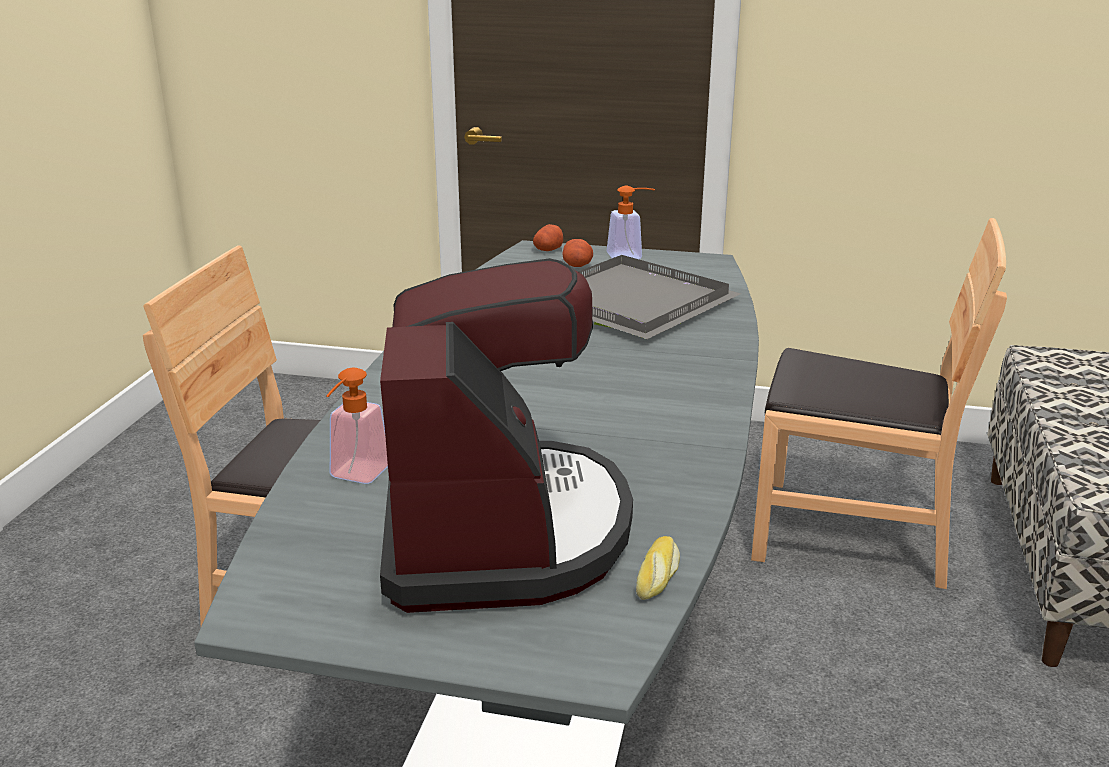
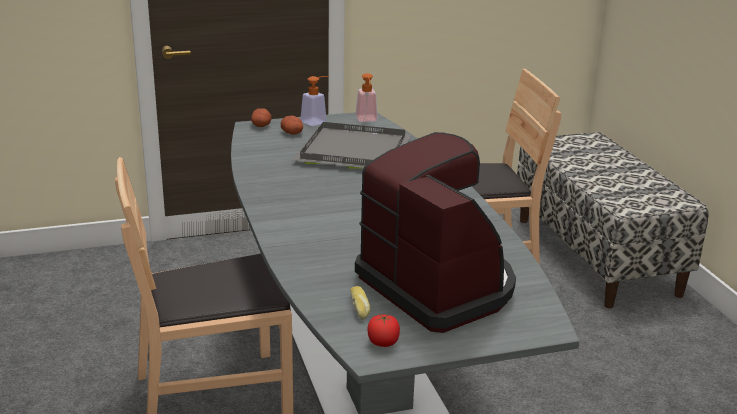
camera: 30 degrees left, 0 degrees up
(299, 599) = (383, 343): none -> tomato
(355, 476) = (329, 280): soap dispenser -> soap dispenser (367, 120)
(659, 576) = (531, 286): bread -> bread (360, 307)

